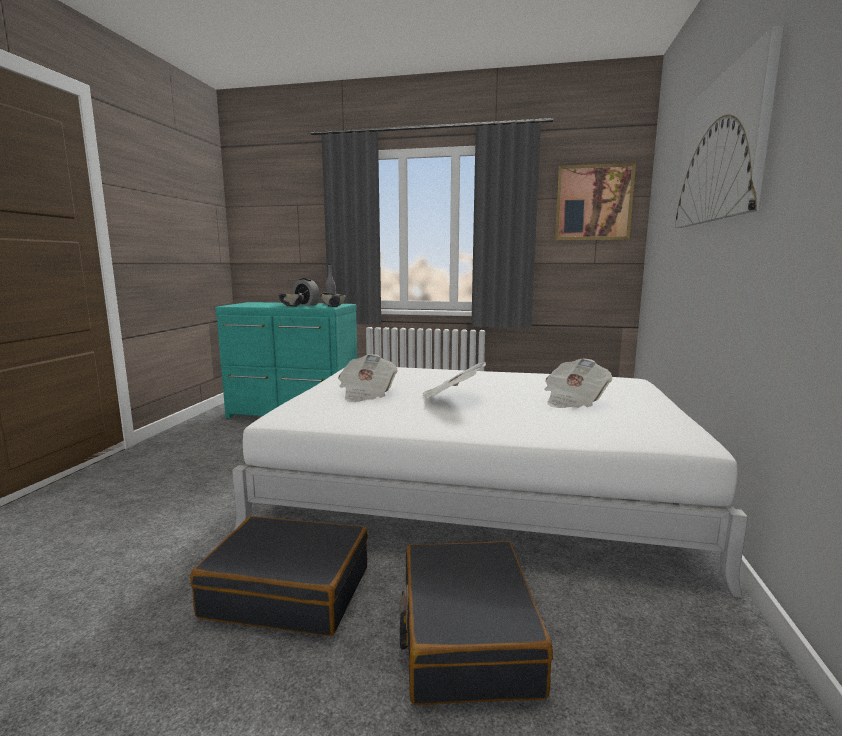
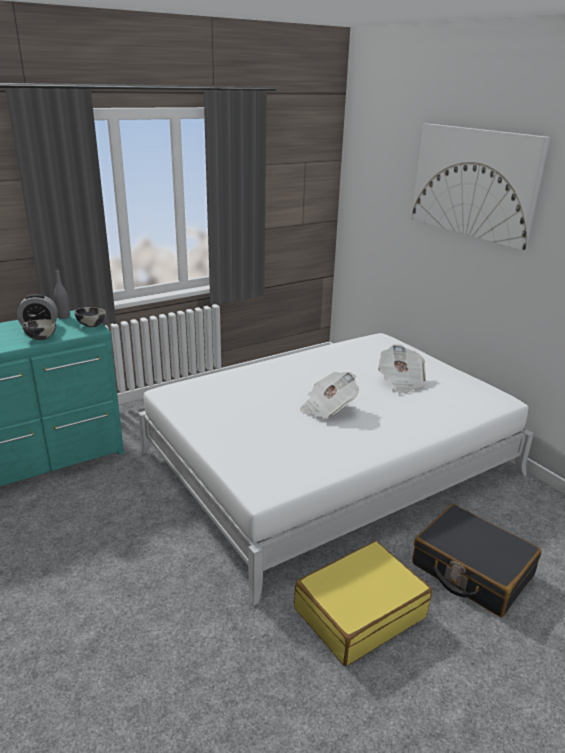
camera: 45 degrees left, 15 degrees up
(288, 591) = (359, 612): black suitcase -> yellow suitcase
(366, 394) = (259, 429): newspaper -> none
(593, 203) = (302, 168): picture -> none

